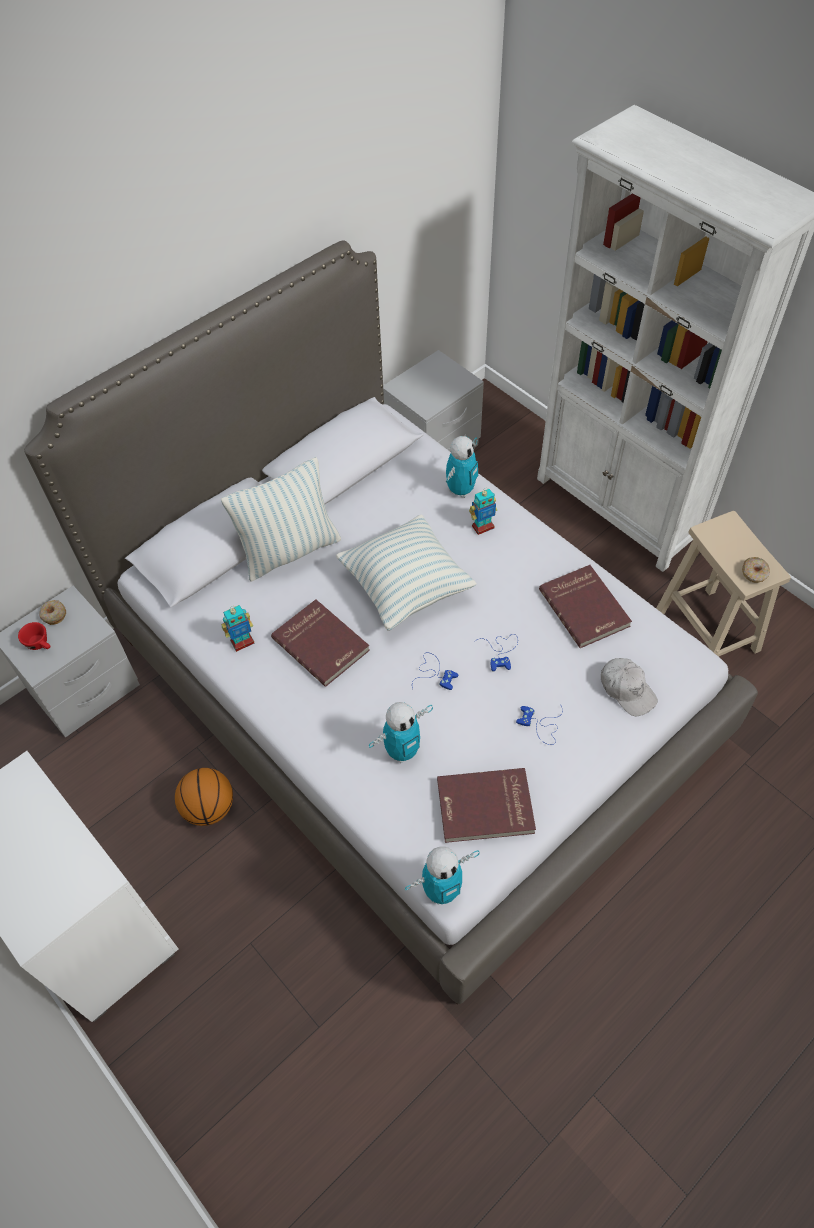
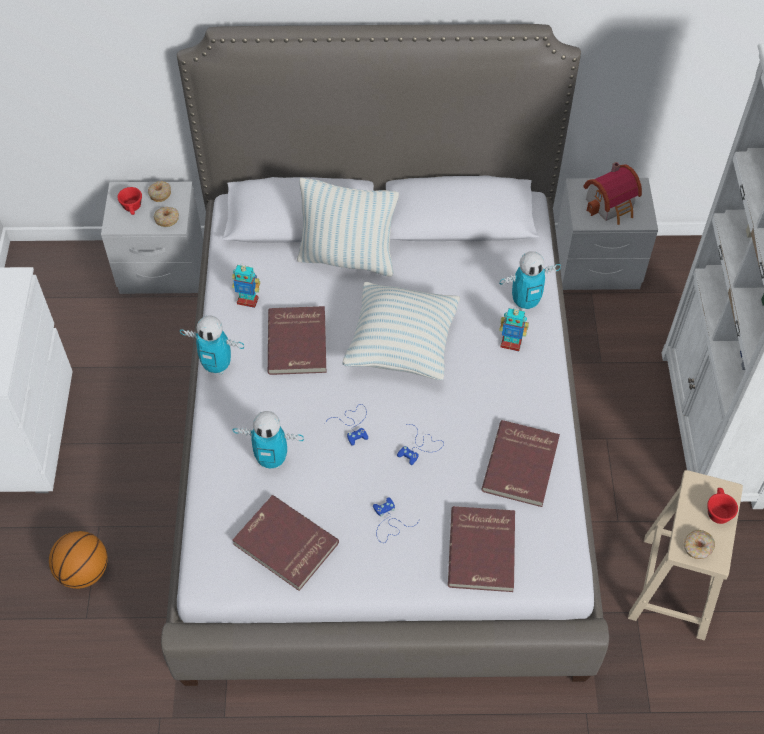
camera: 40 degrees right, 0 degrees up
(83, 631) = (167, 219): none -> donut
(209, 807) = (161, 415): basketball -> basketball (84, 571)
(434, 384) = (612, 205): none -> toy house
(442, 890) = (199, 574): toy robot -> toy robot (217, 366)
(627, 690) = (483, 550): white cap -> red book
(738, 539) = (717, 511): none -> red cup

